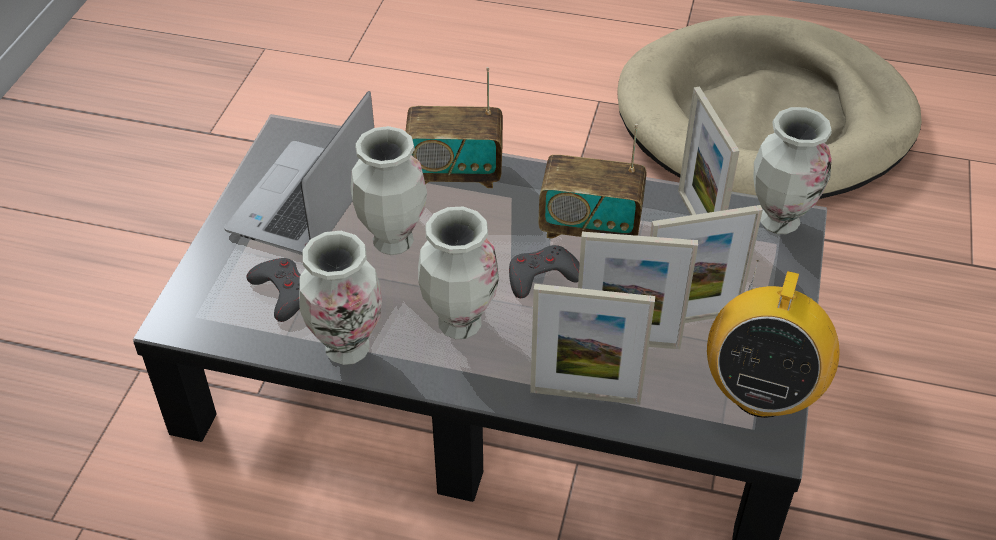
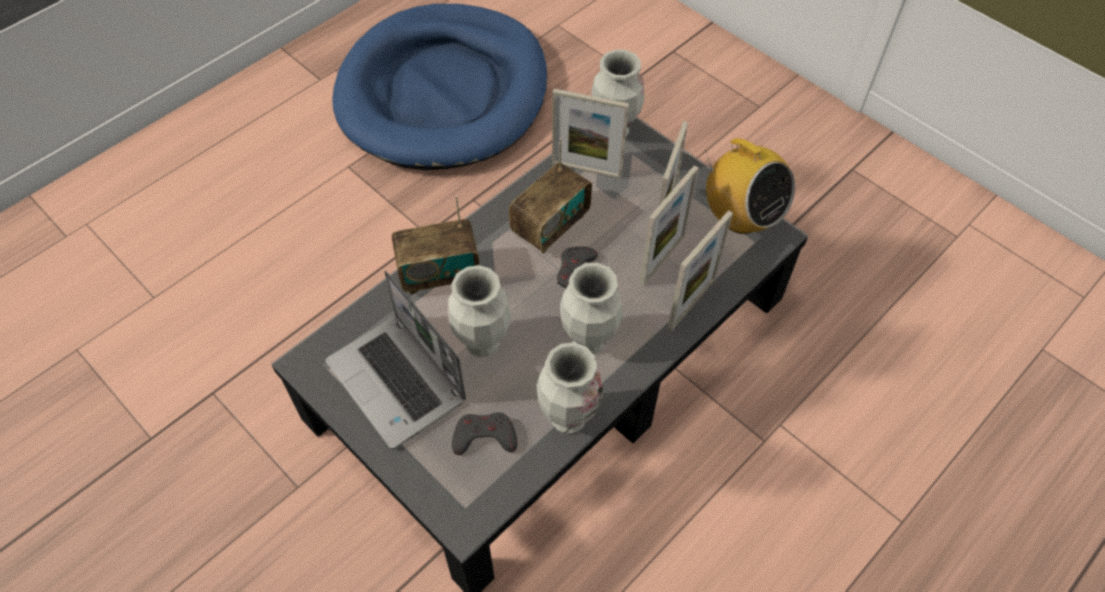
camera: 60 degrees left, 10 degrees up
(455, 173) = (439, 273): radio -> radio turned 45 degrees clockwise
(764, 119) = (443, 93): beige dog bed -> blue dog bed

